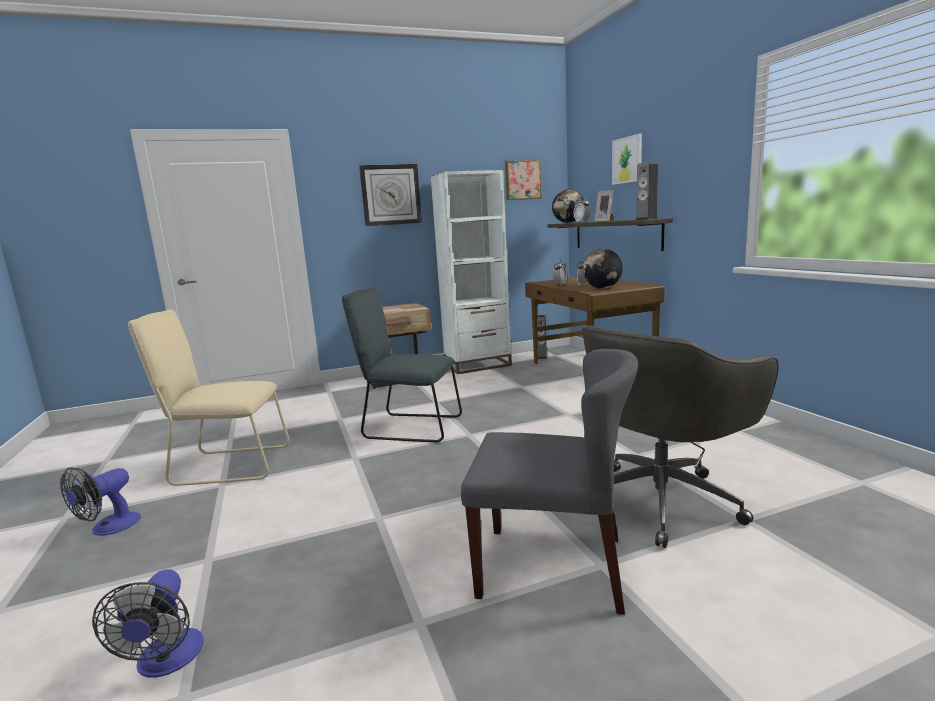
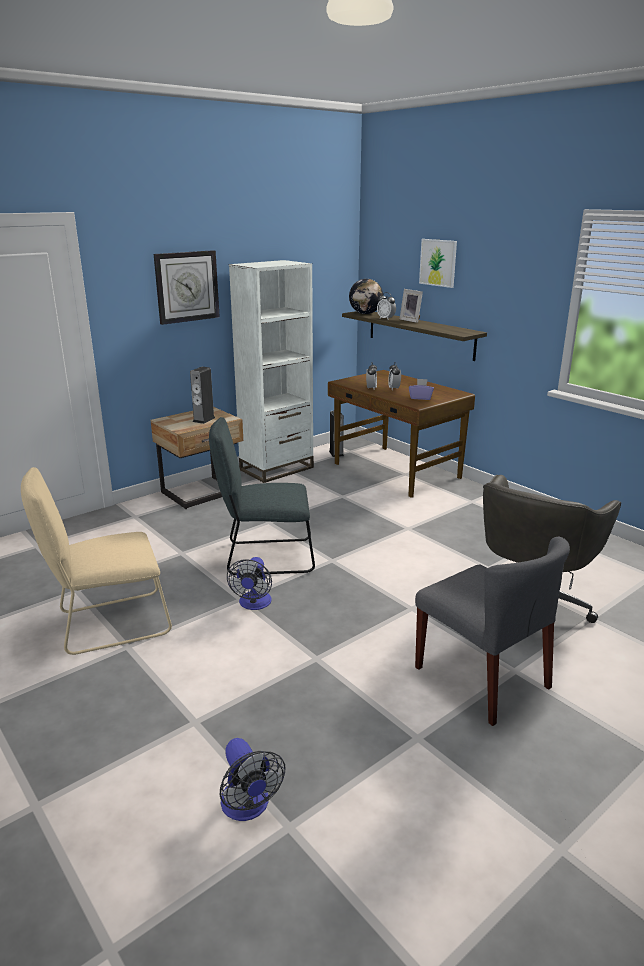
camera: 20 degrees left, 10 degrees up
(108, 528) = (52, 710): fan -> fan (254, 604)
(522, 180) = (317, 264): picture -> none
(552, 567) = (482, 678): grey chair -> grey chair turned 60 degrees clockwise
(602, 288) = (420, 398): globe -> purple tissue box
(646, 219) = (463, 332): speaker -> speaker (204, 419)

